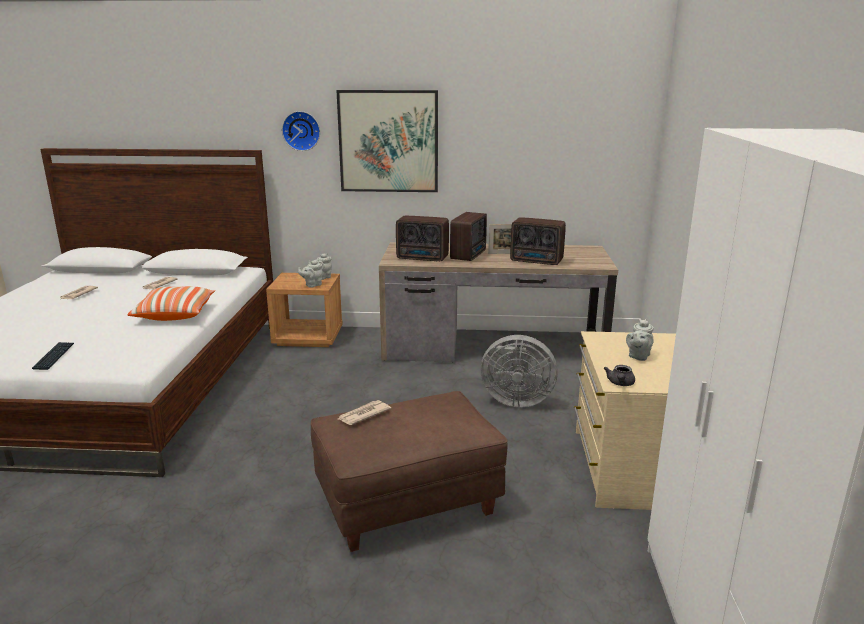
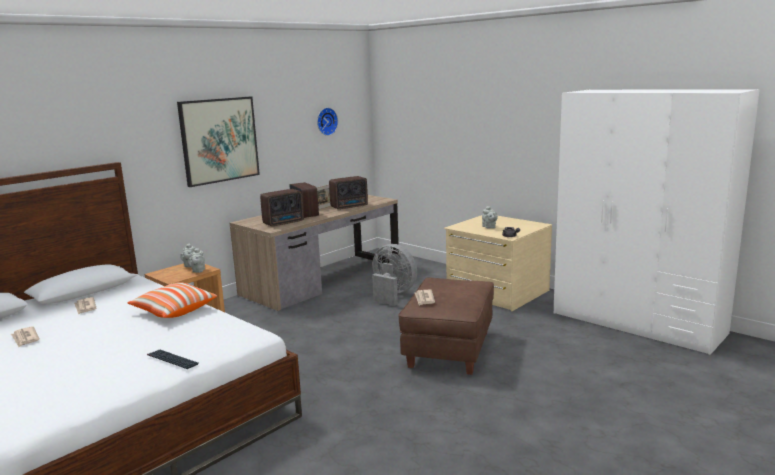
camera: 50 degrees left, 5 degrees down
(301, 130) = (149, 140): wall clock -> wall clock (326, 121)
(514, 400) = (392, 295): grey fan -> grey fan turned 105 degrees counterclockwise

